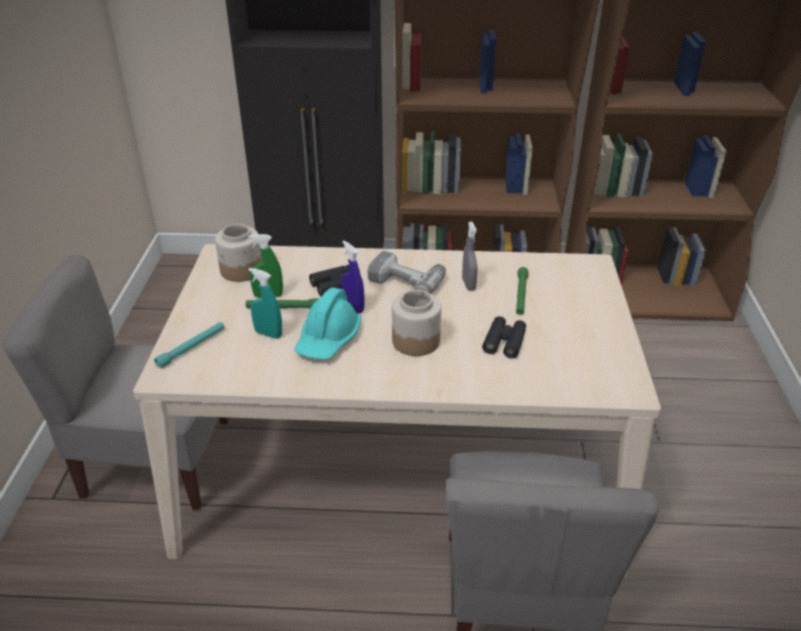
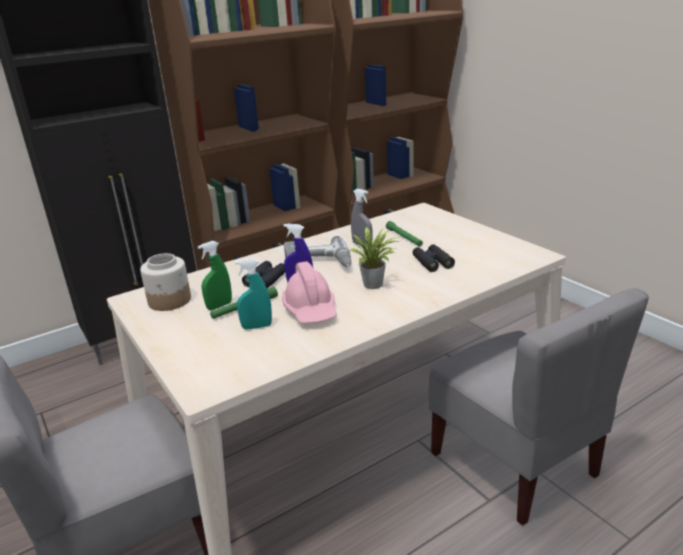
camera: 35 degrees left, 10 degrees down
(192, 348) = (201, 363): turquoise flashlight -> none
(328, 339) = (311, 310): turquoise hard hat -> pink hard hat
(416, 341) = (375, 285): jar -> potted plant

